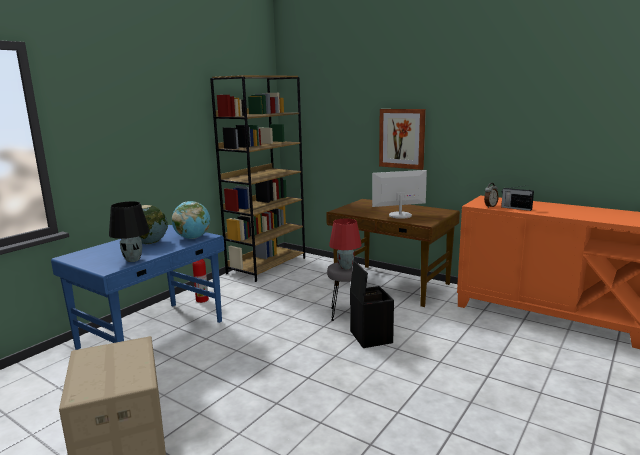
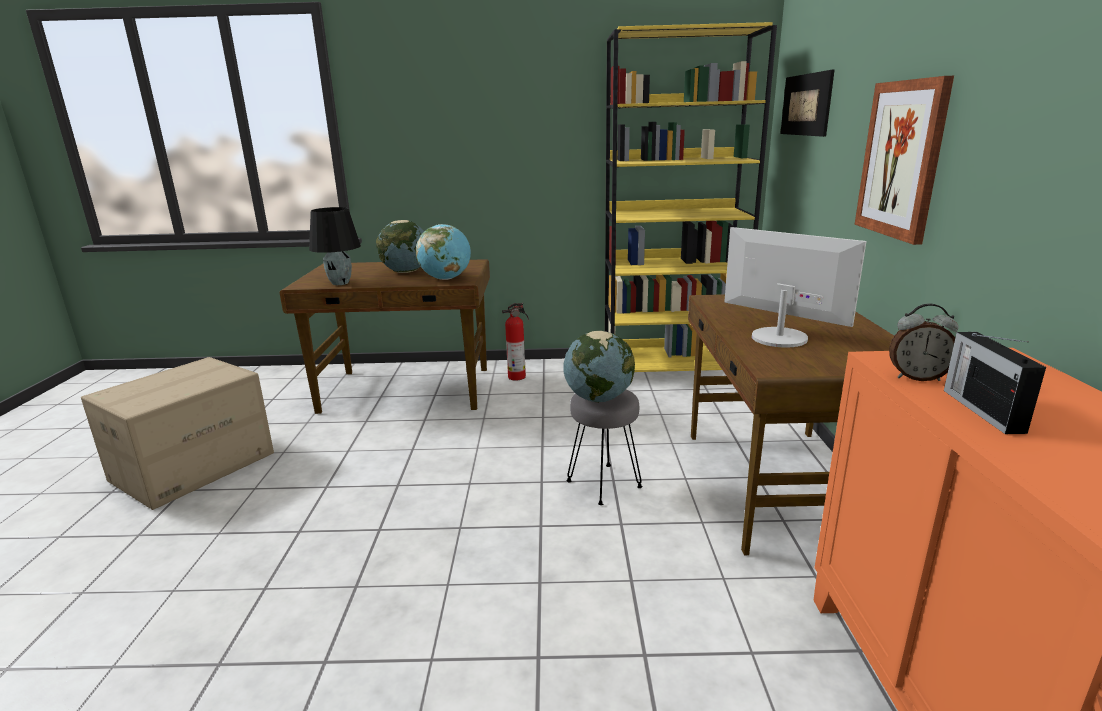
camera: 55 degrees right, 5 degrees up
(154, 334) = (407, 390): blue desk -> brown desk
(267, 265) = (671, 368): brown bookcase -> yellow bookcase
(316, 114) = (806, 105): none -> picture
(345, 267) = (598, 398): red table lamp -> globe
(370, 336) = (553, 536): black storage box -> none

